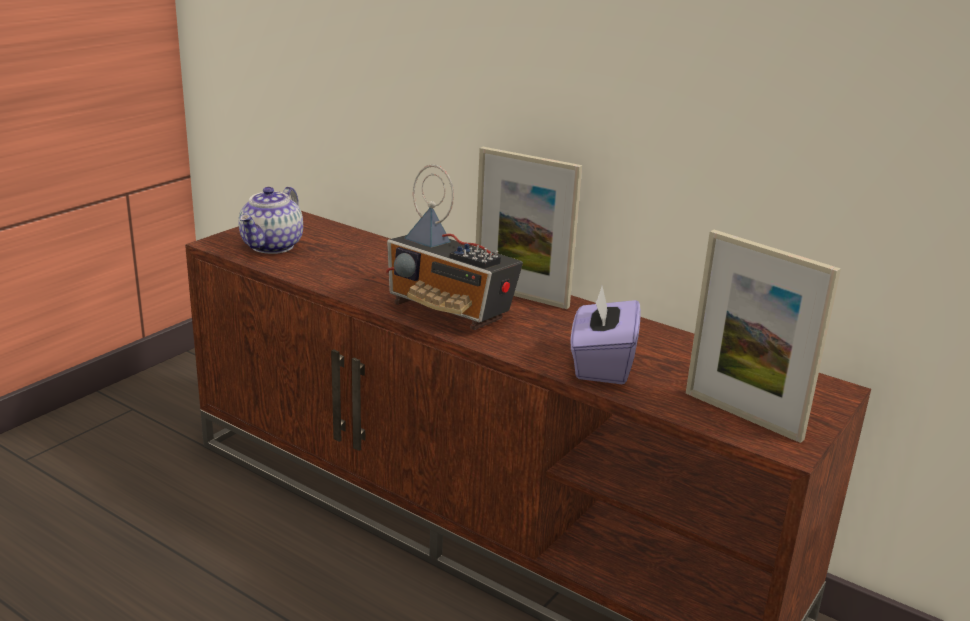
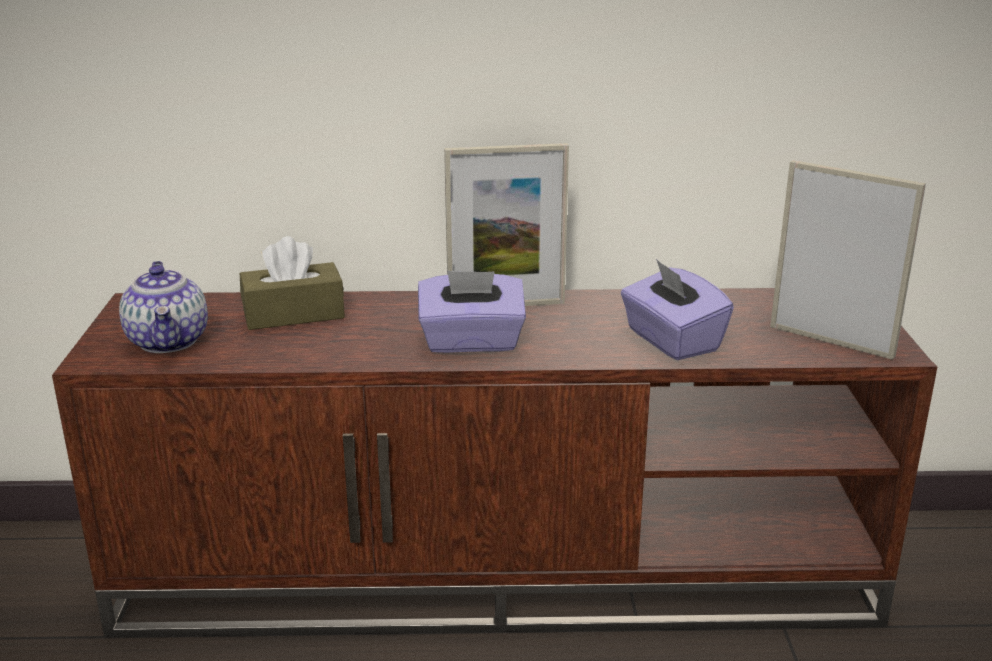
camera: 35 degrees left, 0 degrees up
(370, 254) = (293, 314): none -> brown tissue box
(451, 312) = (471, 342): radio -> purple tissue box
(742, 415) = (831, 341): picture frame -> picture frame turned 150 degrees counterclockwise

